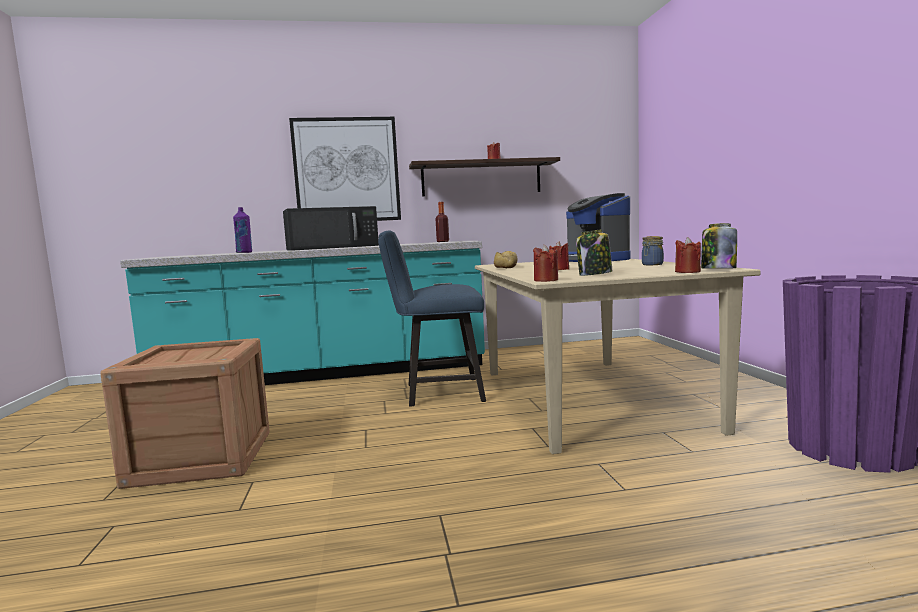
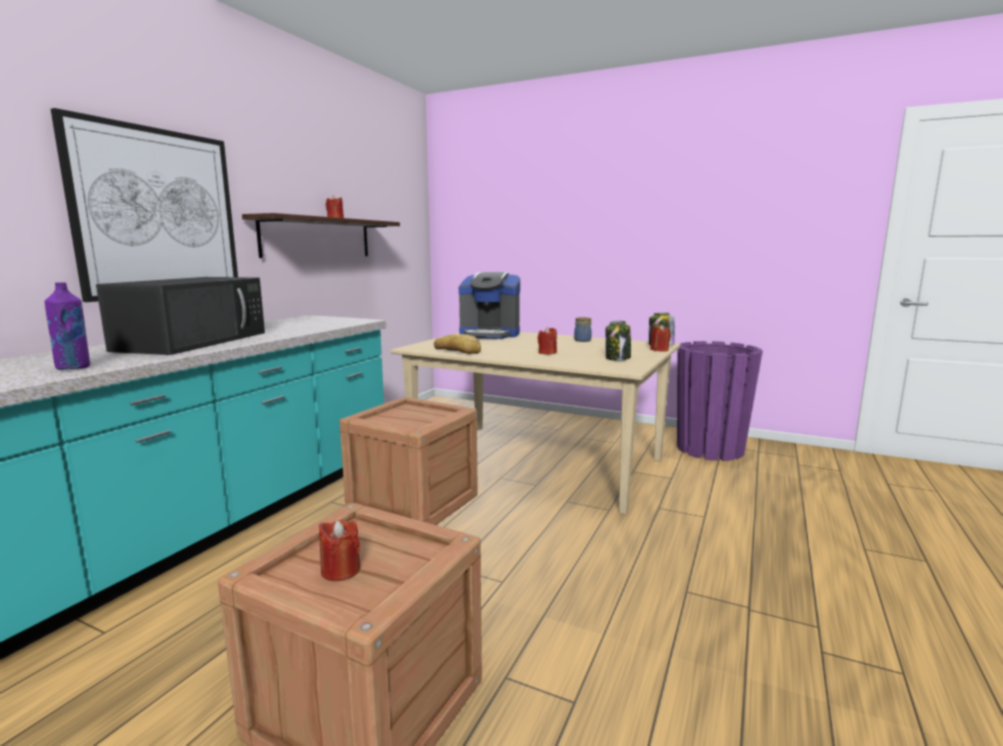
camera: 55 degrees left, 5 degrees up
(437, 393) = (413, 503): blue chair -> crate
(443, 241) = (306, 319): bottle -> none
(546, 280) = (627, 370): red candle -> red candle (340, 570)

